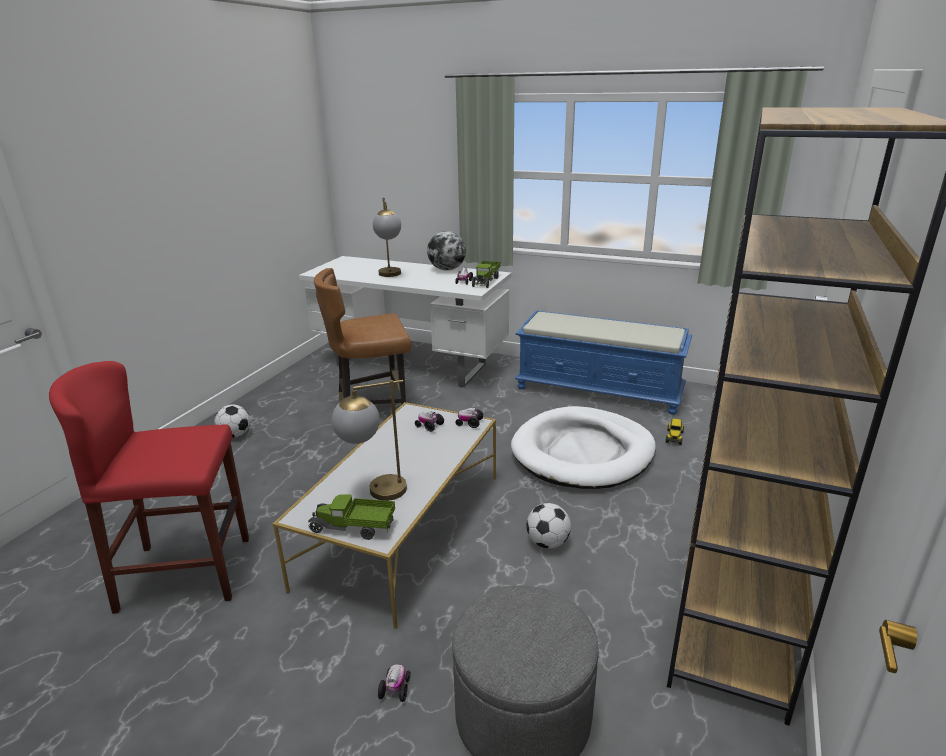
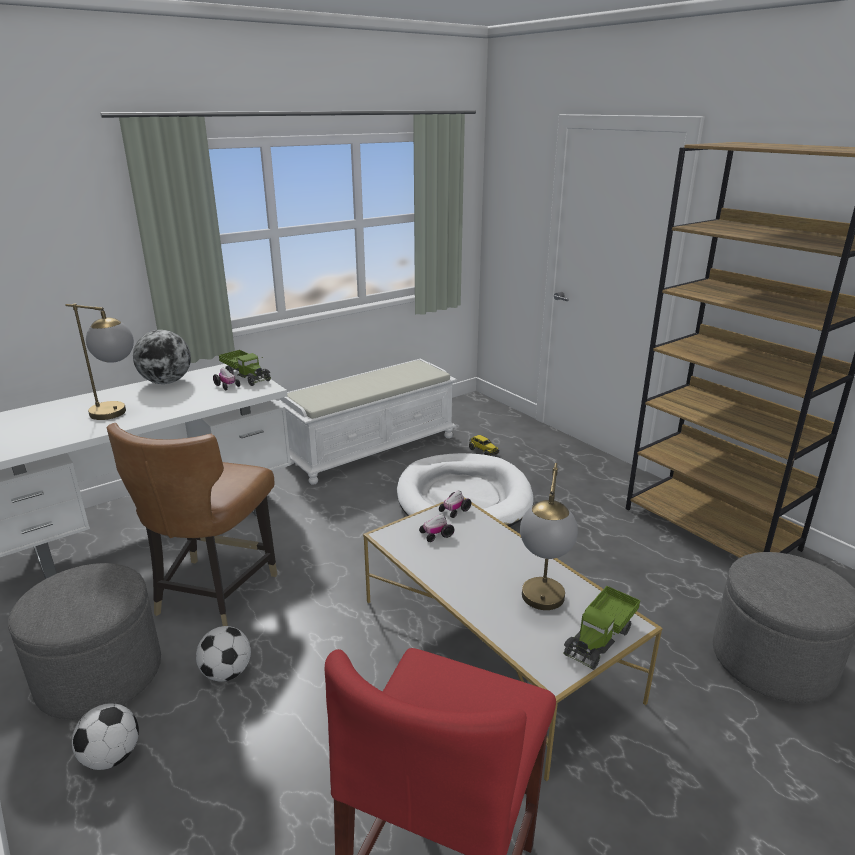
camera: 60 degrees left, 0 degrees up
(285, 407) = (99, 674): none -> grey ottoman
(395, 689) = (725, 729): toy car -> none
(547, 543) = (577, 568): football -> football (227, 673)
(600, 390) = (372, 448): blue bench -> white bench

